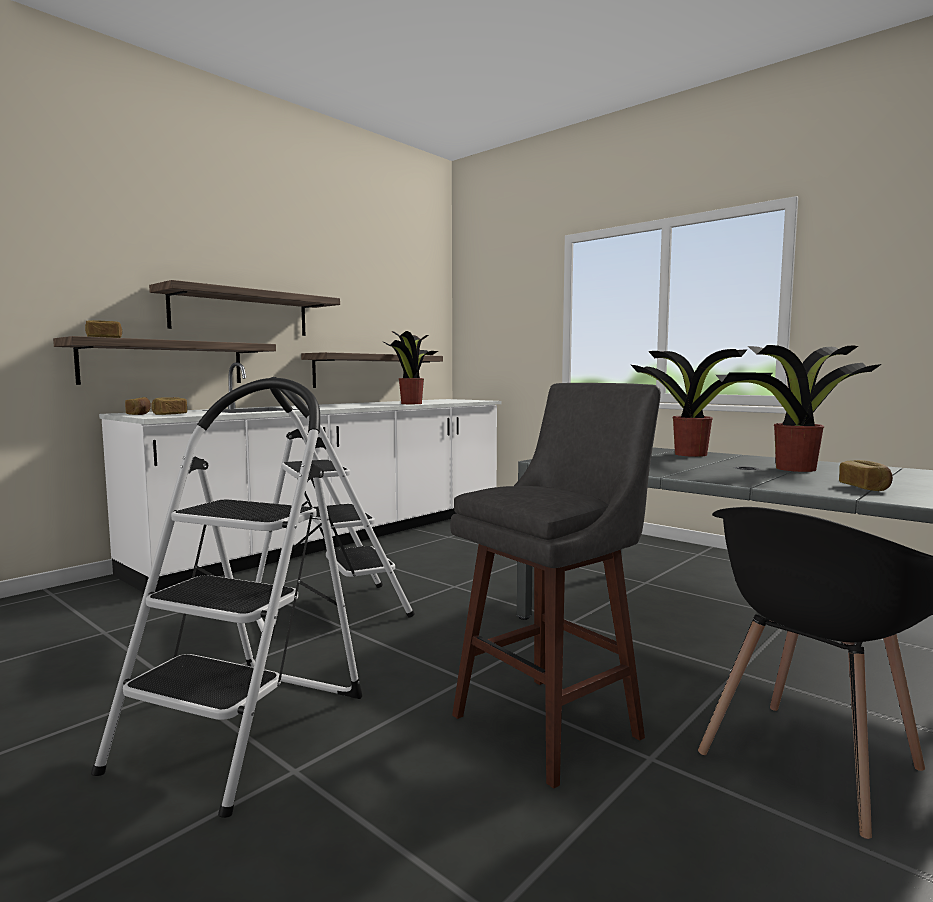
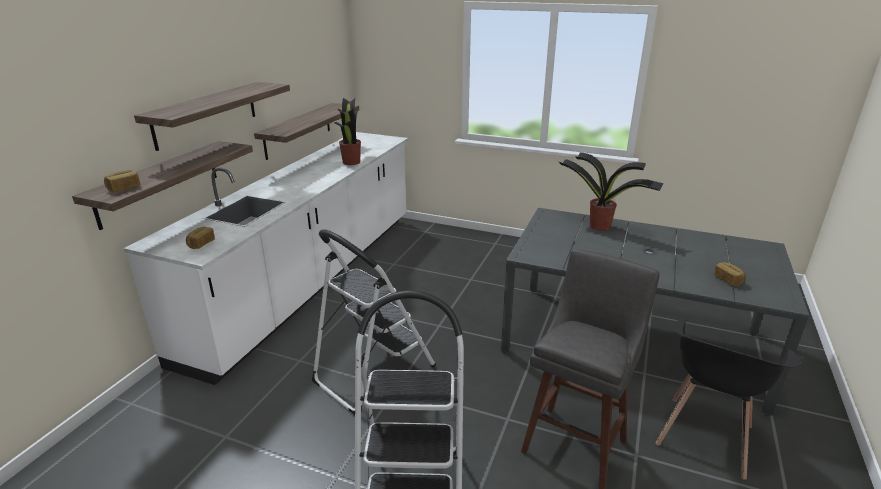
camera: 20 degrees left, 20 degrees up
(139, 414) = (171, 247): bread -> none
(793, 469) = (674, 249): potted plant -> none

